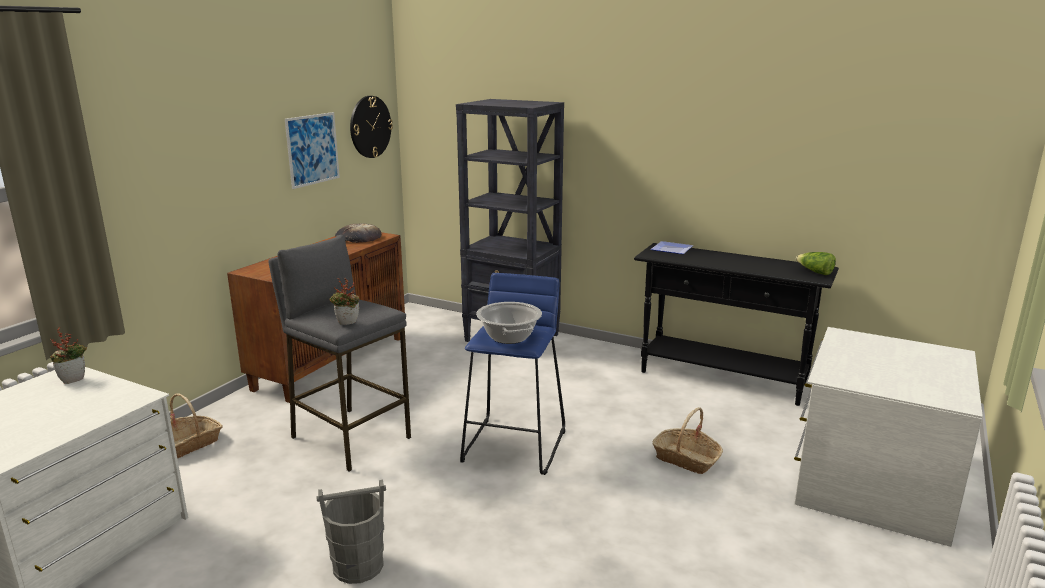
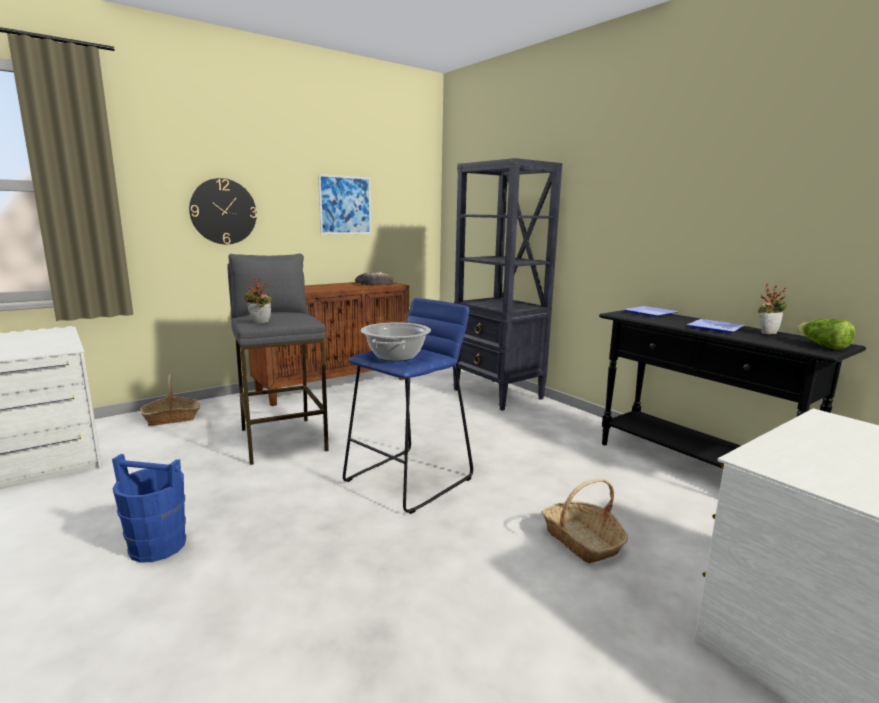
camera: 25 degrees right, 5 degrees down
(74, 379) = (53, 334): potted plant -> potted plant (767, 333)
(357, 566) = (157, 546): grey bucket -> blue bucket
(370, 127) = (409, 197): wall clock -> wall clock (223, 211)
(735, 263) = (716, 328): none -> plate

